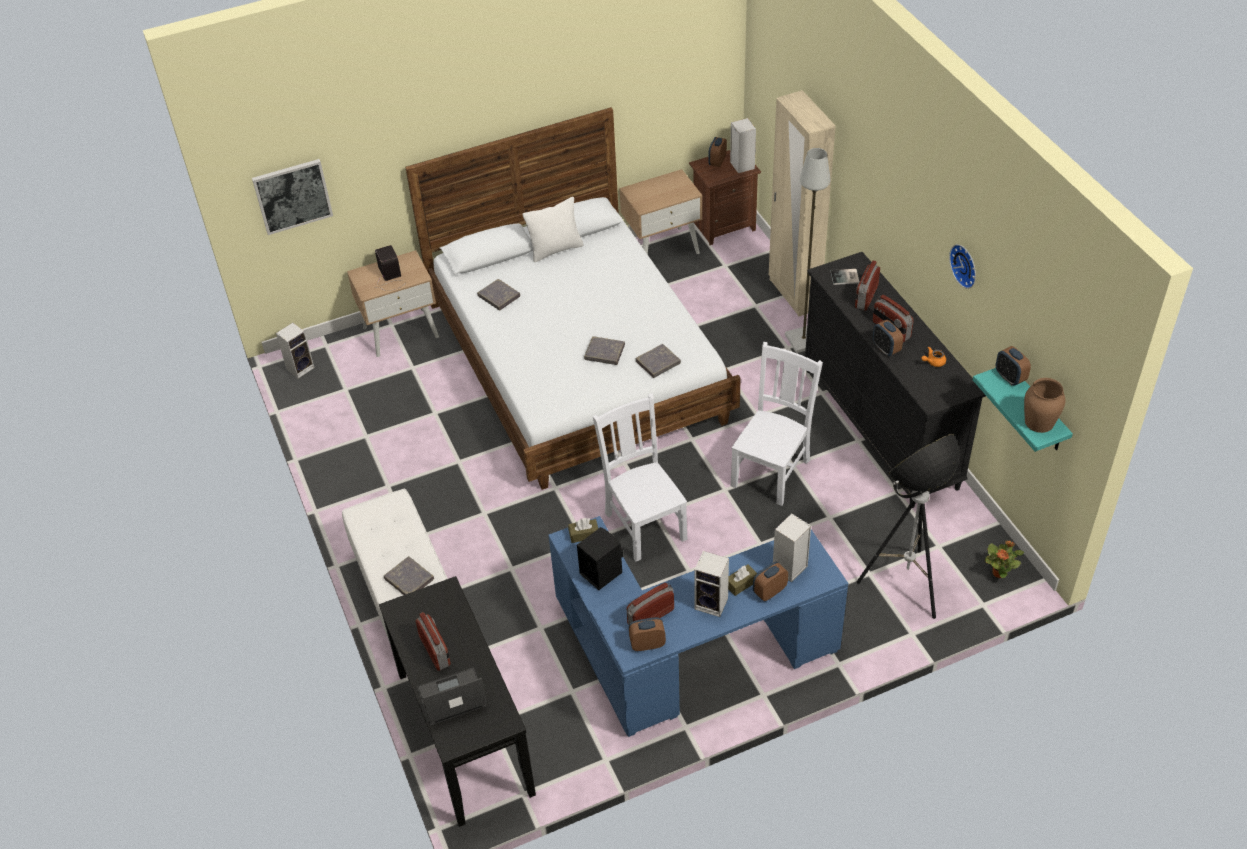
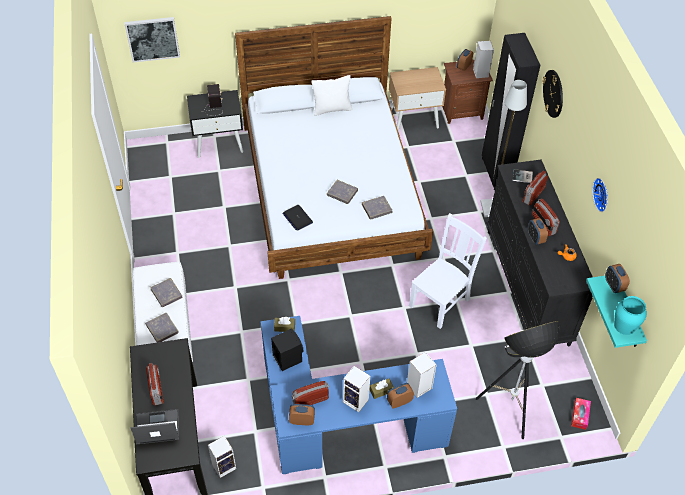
camera: 10 degrees right, 5 degrees up
(301, 368) = (145, 154): speaker -> speaker (224, 466)
(401, 332) = (219, 143): beige nightstand -> black nightstand
(499, 297) = (283, 136): grey book -> grey book (166, 294)
(554, 396) = (297, 218): none -> laptop
(644, 524) = (341, 320): white chair -> none
(793, 294) = (495, 173): beige wardrobe -> black wardrobe
(863, 157) = (553, 93): none -> wall clock
(999, 572) = (580, 415): potted plant -> tissue box
(1039, 422) = (625, 325): brown vase -> turquoise vase

